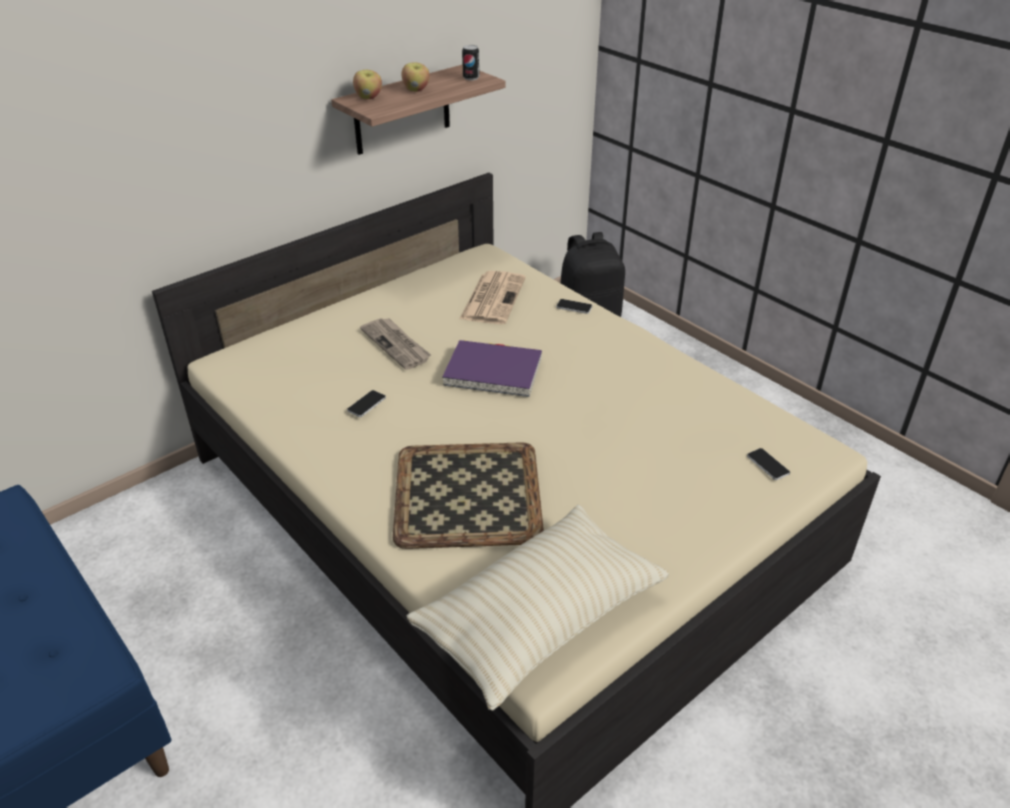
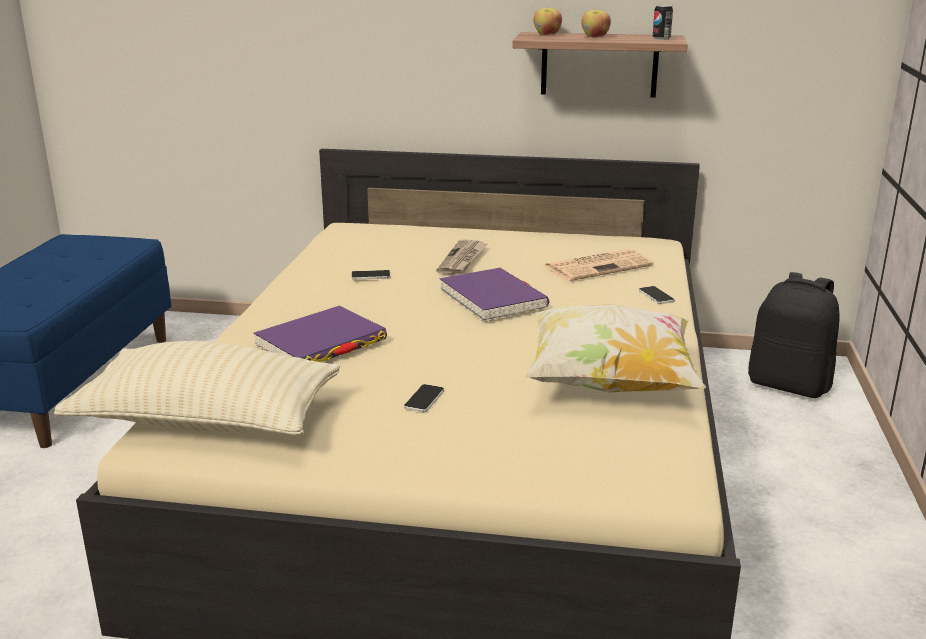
camera: 50 degrees right, 15 degrees down
(466, 493) = (321, 343): tray -> purple book
(680, 400) = (610, 384): none -> pillow
(767, 464) = (584, 457): phone -> phone (424, 399)

